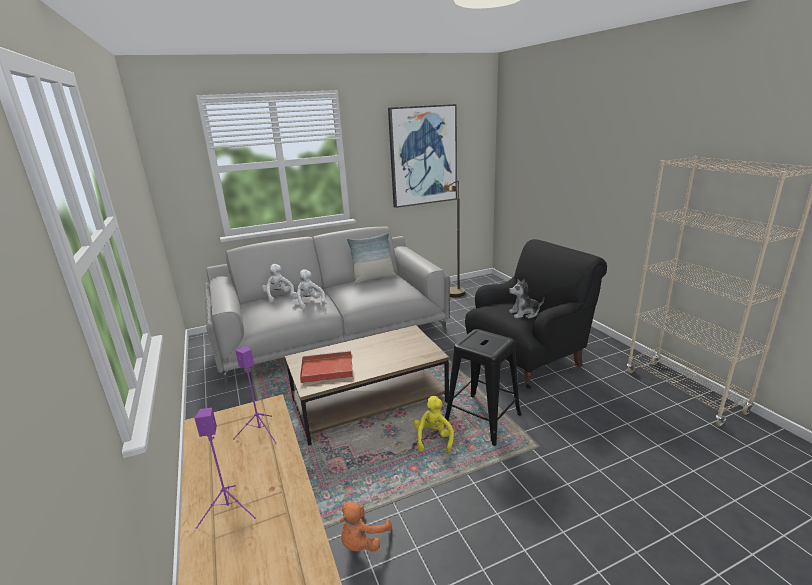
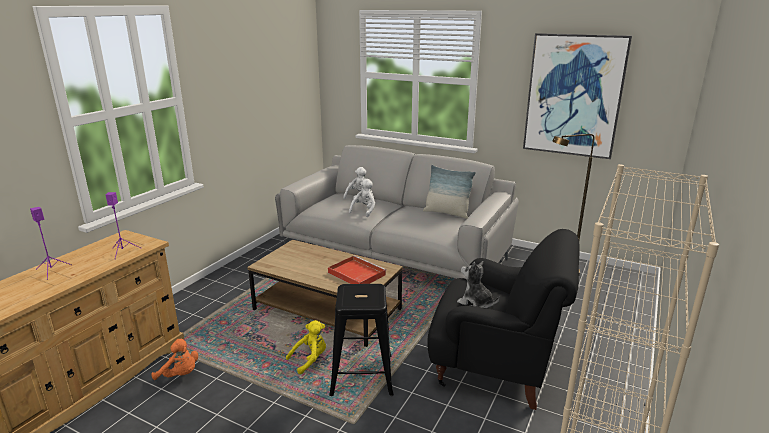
camera: 50 degrees right, 0 degrees up
(326, 369) = (290, 260): red tray -> red tray (355, 273)
(363, 541) = (180, 375): orange plush toy -> orange plush toy turned 150 degrees counterclockwise

